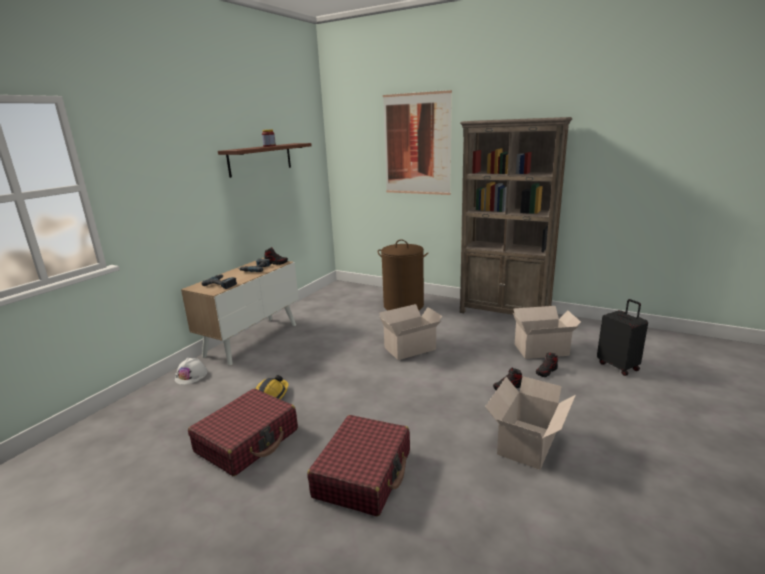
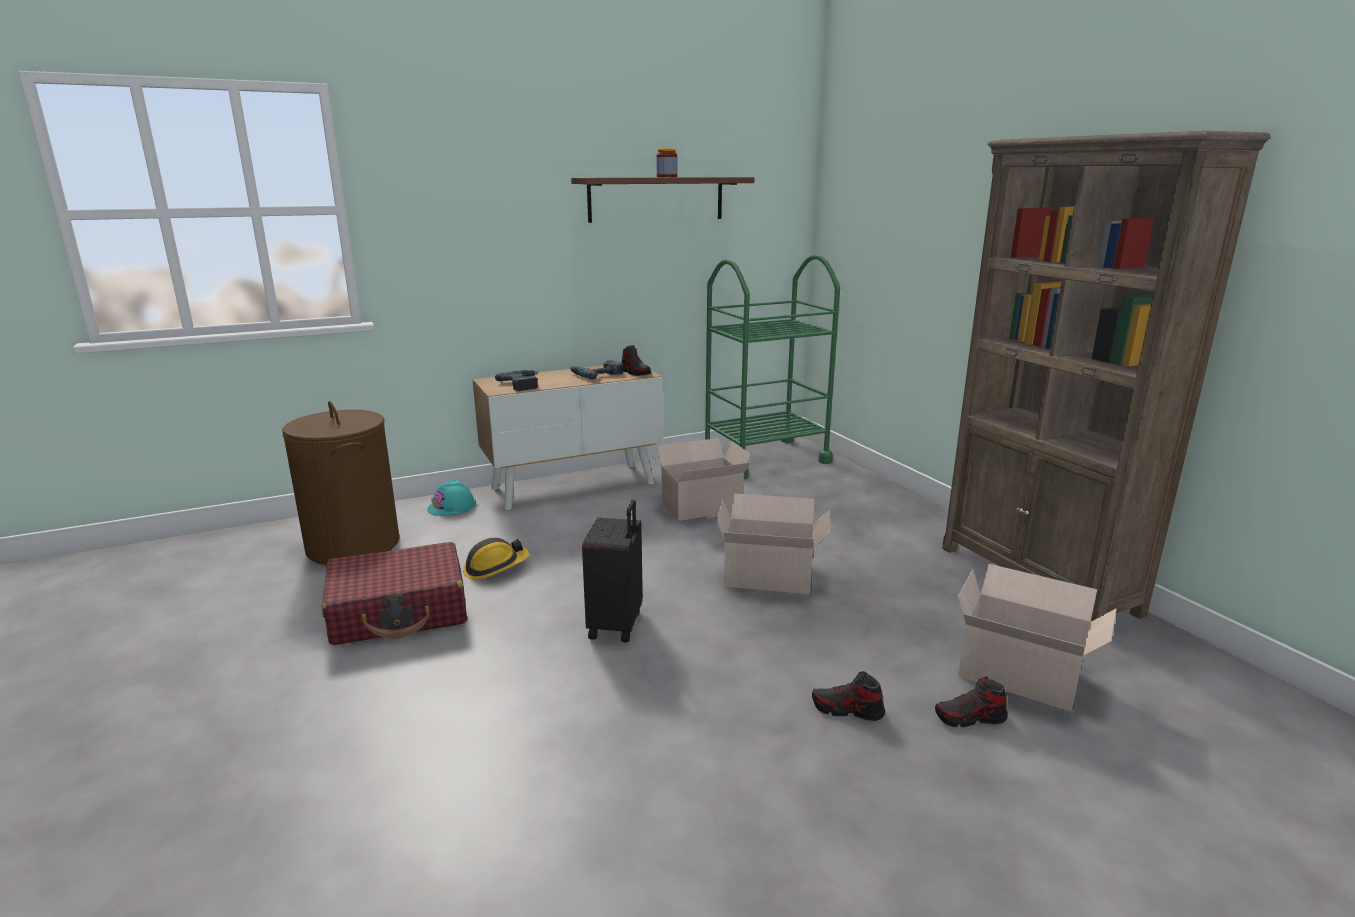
camera: 35 degrees right, 0 degrees up
(191, 375) = (452, 506): white hard hat -> turquoise hard hat
(335, 296) = (765, 458): none -> green cart
(363, 474) = (456, 722): red suitcase -> none
(403, 306) = (854, 506): brown laundry basket -> brown laundry basket (354, 545)
(417, 144) = (947, 191): picture -> none
(526, 444) = (739, 818): cardboard box -> cardboard box (699, 506)
(618, 366) = (1170, 784): black suitcase -> black suitcase (617, 625)

